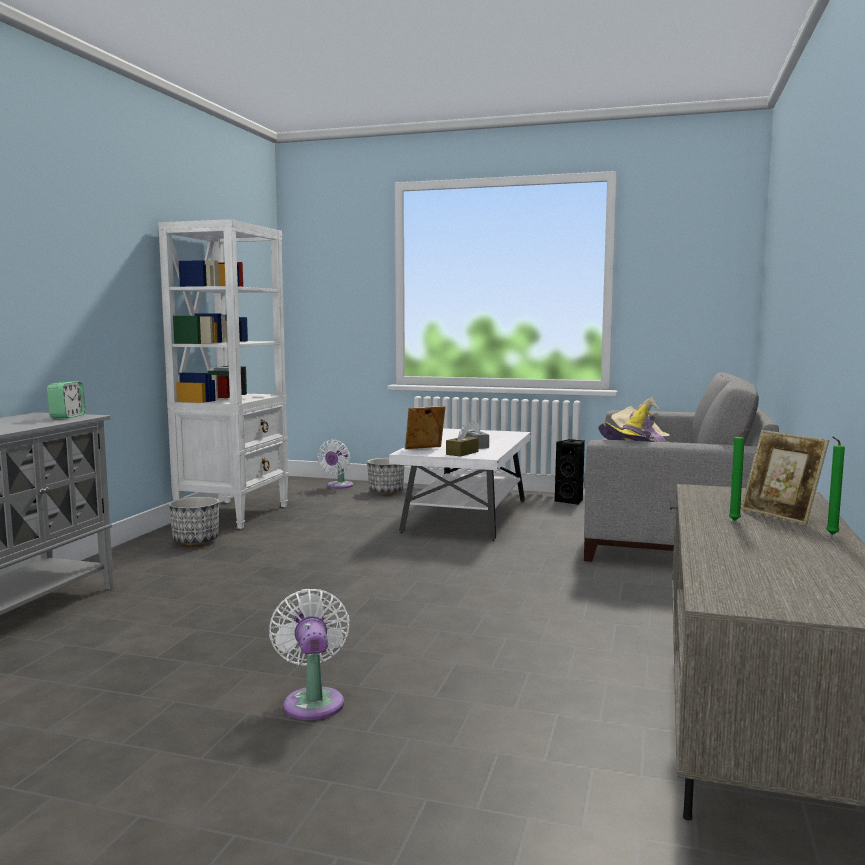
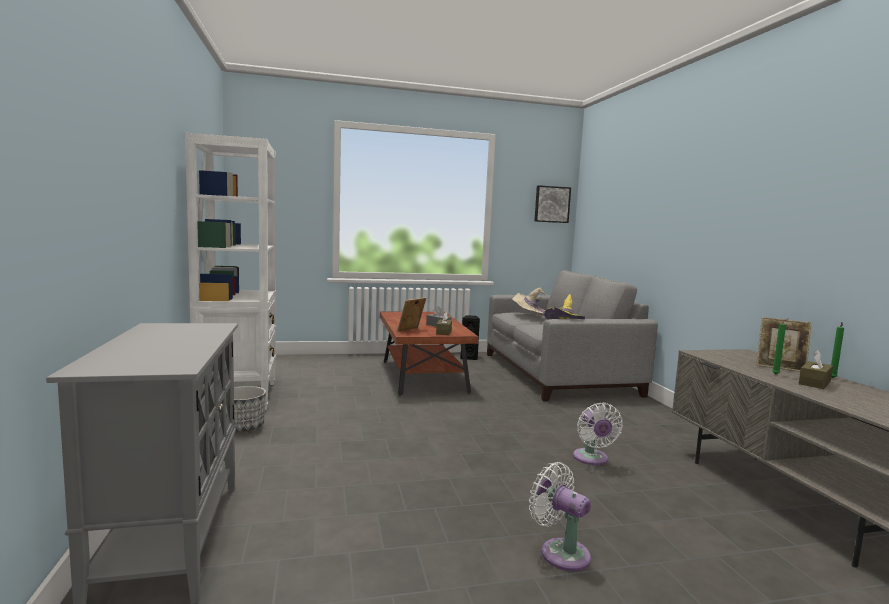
camera: 30 degrees left, 0 degrees up
(67, 416) = (202, 327): alarm clock -> none
(338, 486) = (290, 361): white fan -> white fan (591, 459)
(386, 492) = (335, 362): planter -> none
(466, 516) = (422, 376): white coffee table -> brown coffee table
(716, 269) = (551, 204): none -> picture
(767, 535) = (814, 382): none -> brown tissue box

